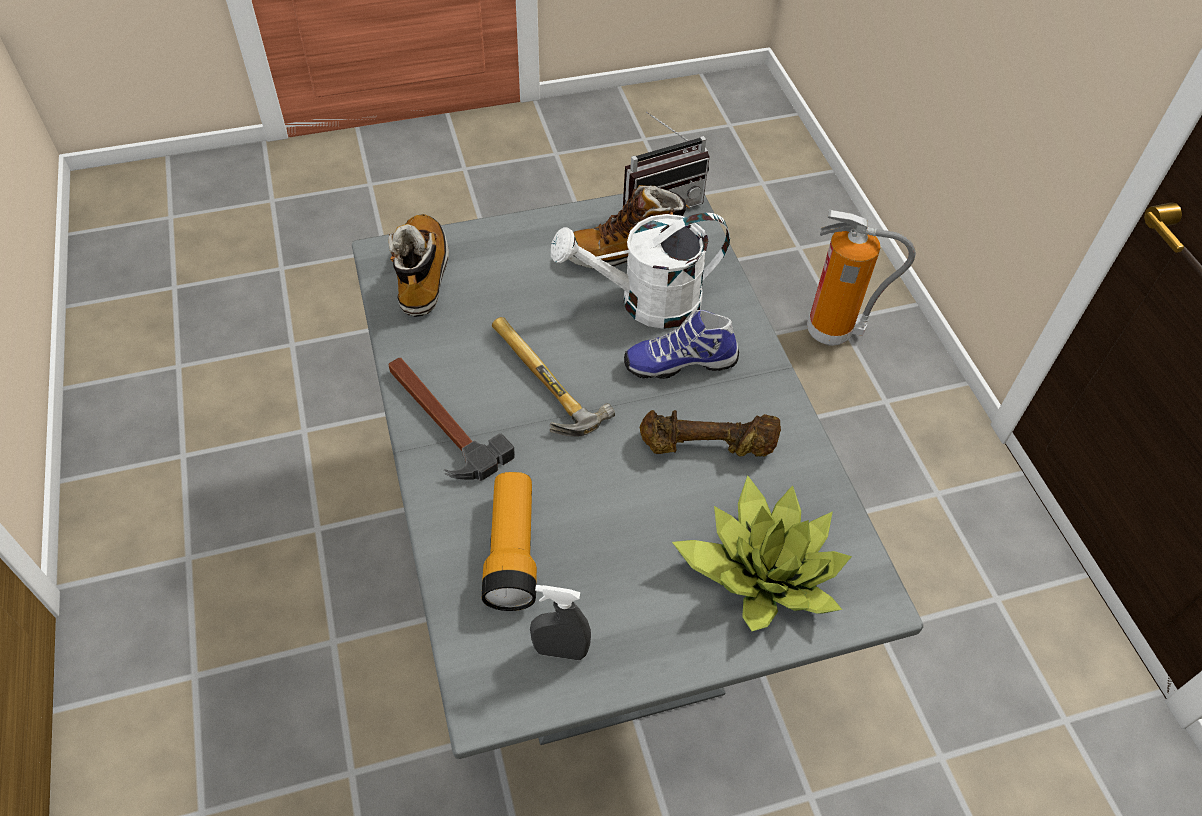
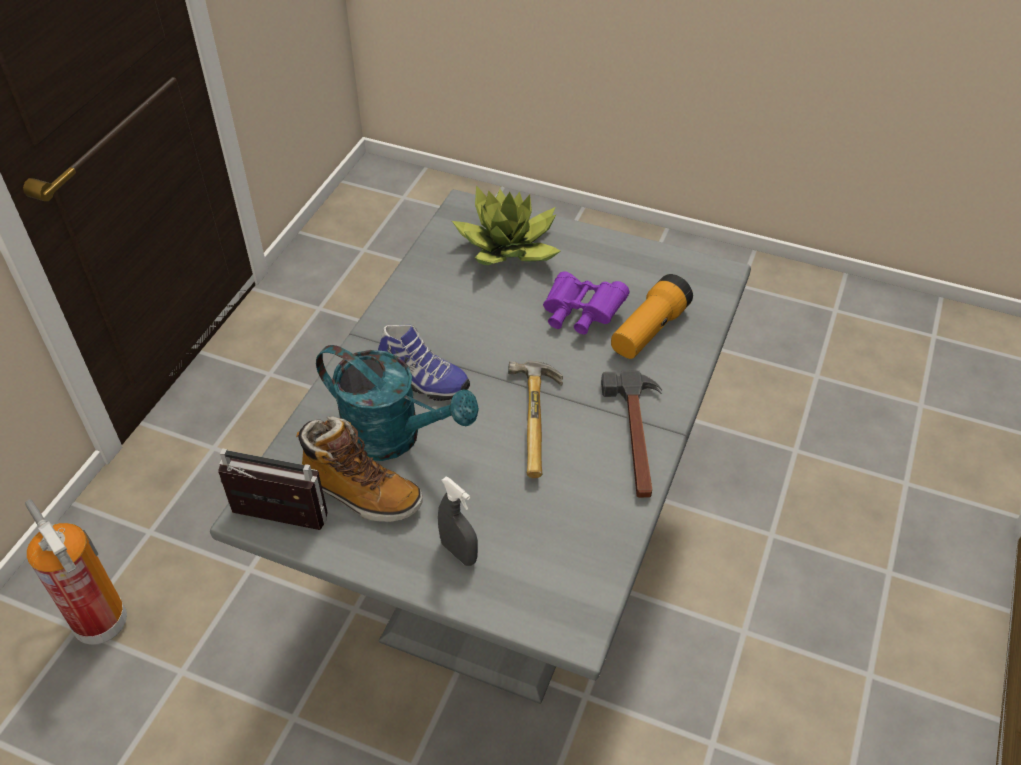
camera: 140 degrees left, 5 degrees down
(422, 274) = (556, 581): boot -> none
(560, 650) = (659, 272): grey spray bottle -> grey spray bottle (459, 552)
(601, 526) = (580, 314): none -> purple binoculars
(646, 303) = (394, 437): white watering can -> turquoise watering can
(707, 447) = (466, 318): brown dumbbell -> none

